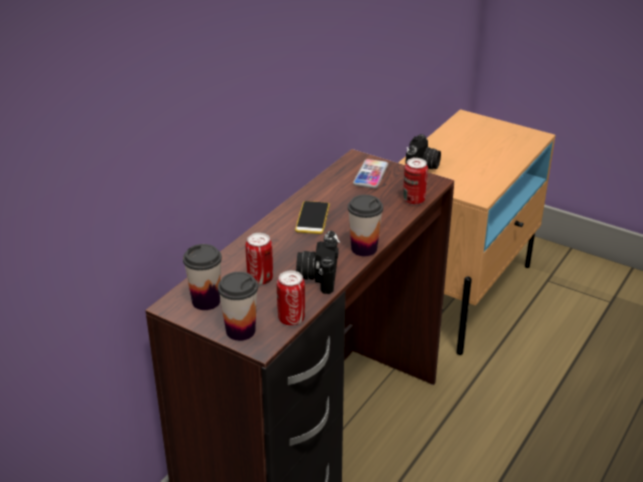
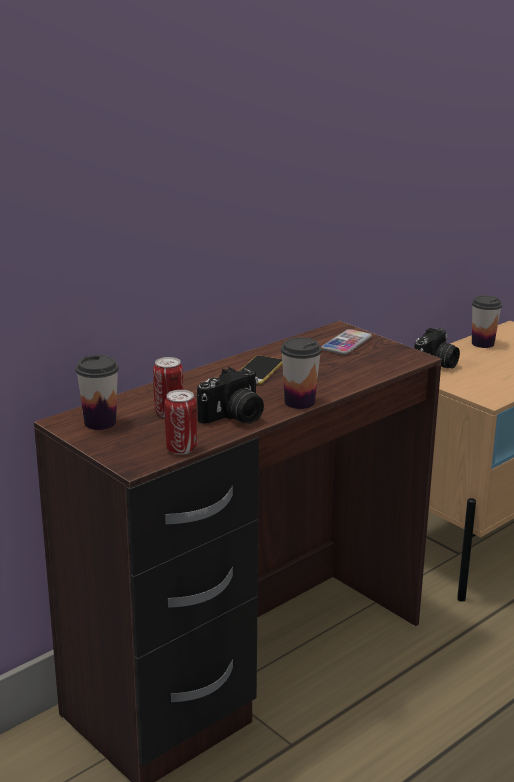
camera: 15 degrees right, 10 degrees down
(240, 331) = (120, 451): cup -> cup (482, 343)
(318, 275) = (234, 417): camera -> camera turned 150 degrees counterclockwise
(414, 200) = (382, 369): can -> none

